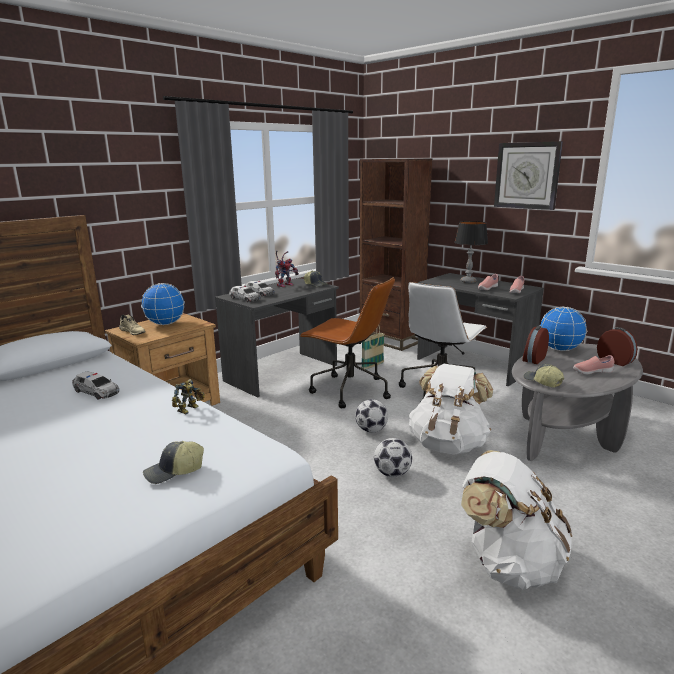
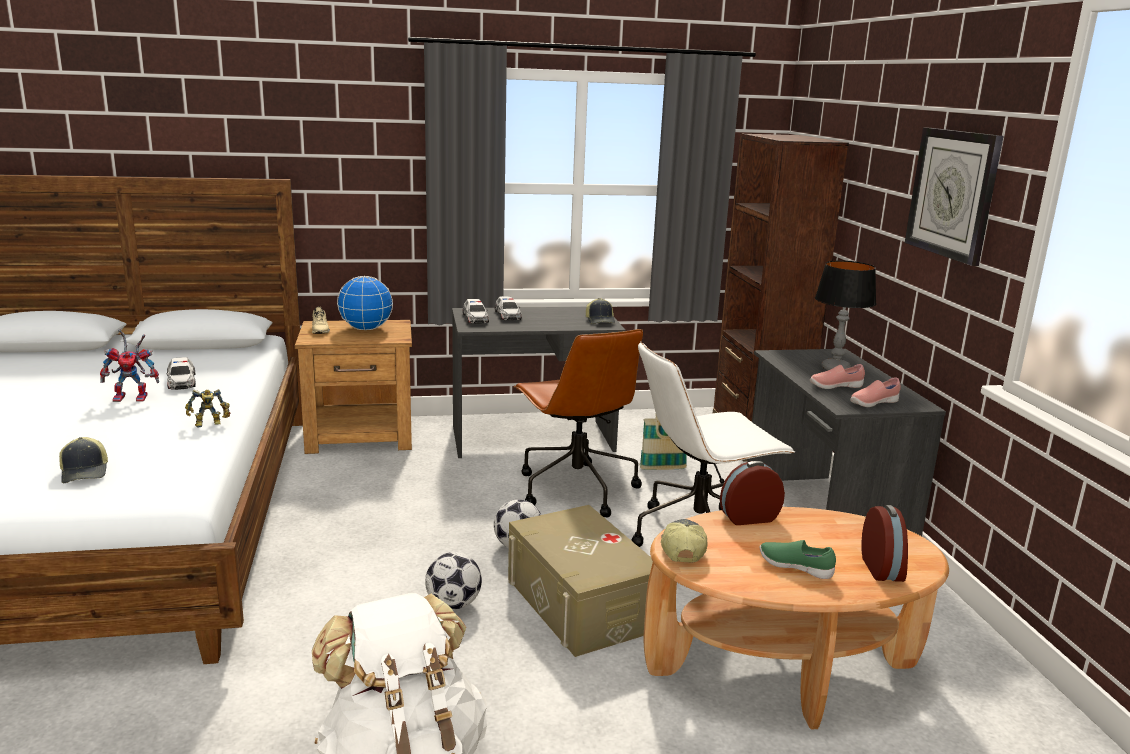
camera: 35 degrees right, 0 degrees up
(174, 472) = (85, 472): cap -> cap turned 120 degrees counterclockwise
(285, 285) = (562, 312): toy robot -> toy robot (134, 397)
(448, 444) = (581, 603): white backpack -> beige storage box
(559, 349) = (829, 519): globe -> none
(567, 434) = (782, 670): grey coffee table -> brown coffee table
(591, 372) = (795, 567): pink shoe -> green shoe

